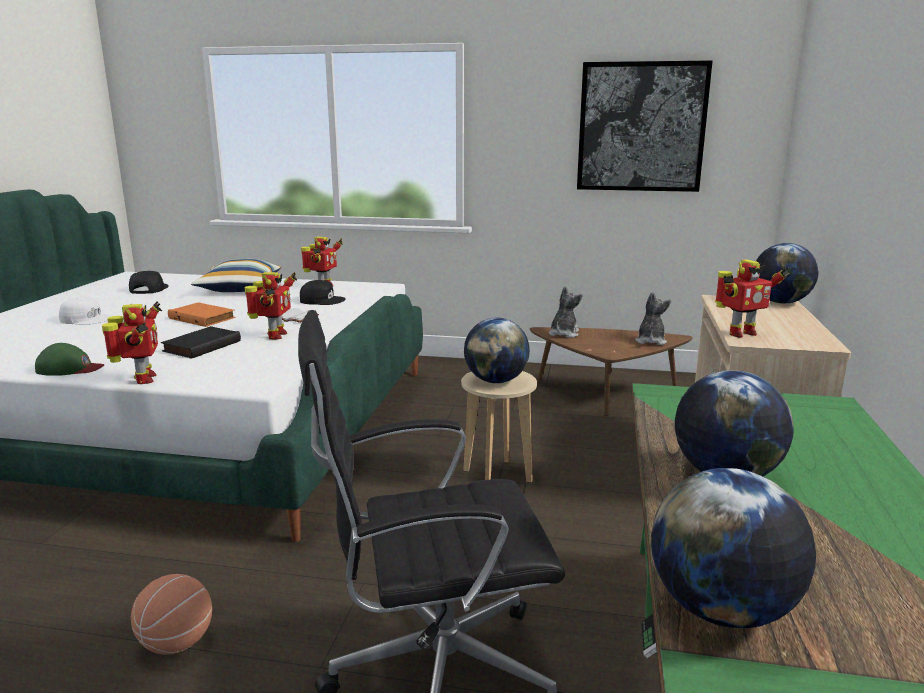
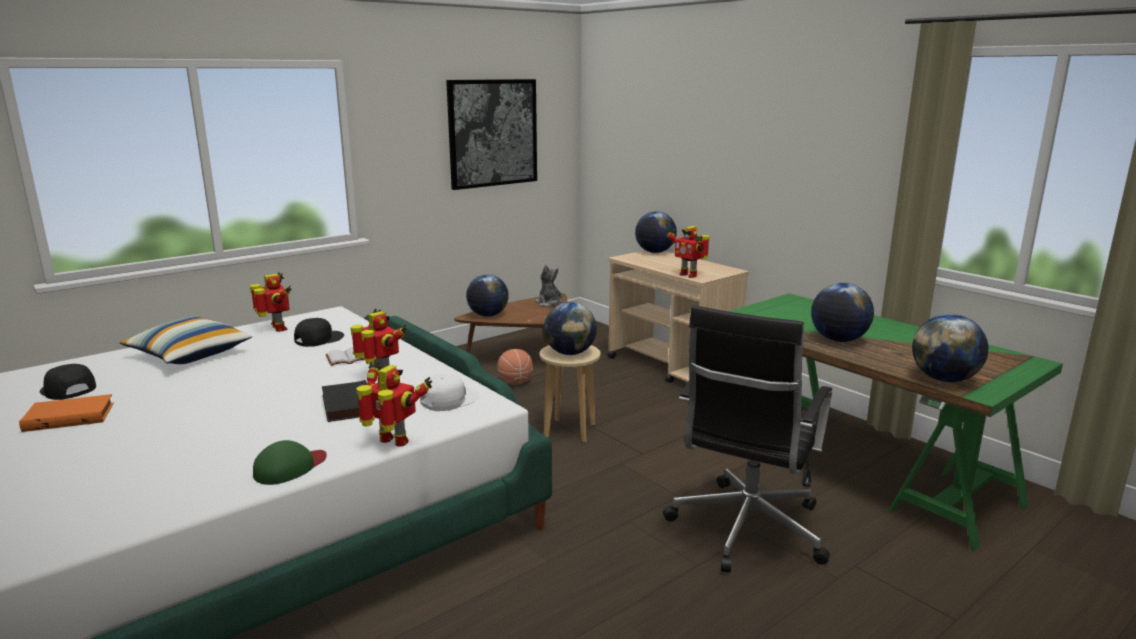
camera: 50 degrees left, 0 degrees up
(87, 319) = (115, 436): white cap -> white cap (448, 399)
(177, 643) = (609, 614): basketball -> basketball (515, 382)
(203, 318) = (257, 388): orange book -> orange book (70, 416)
(563, 334) = (487, 315): plush toy -> globe
(740, 333) = (688, 275): toy robot -> toy robot turned 120 degrees clockwise

